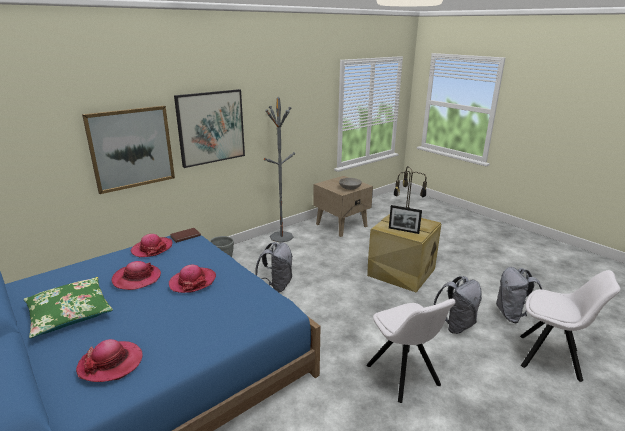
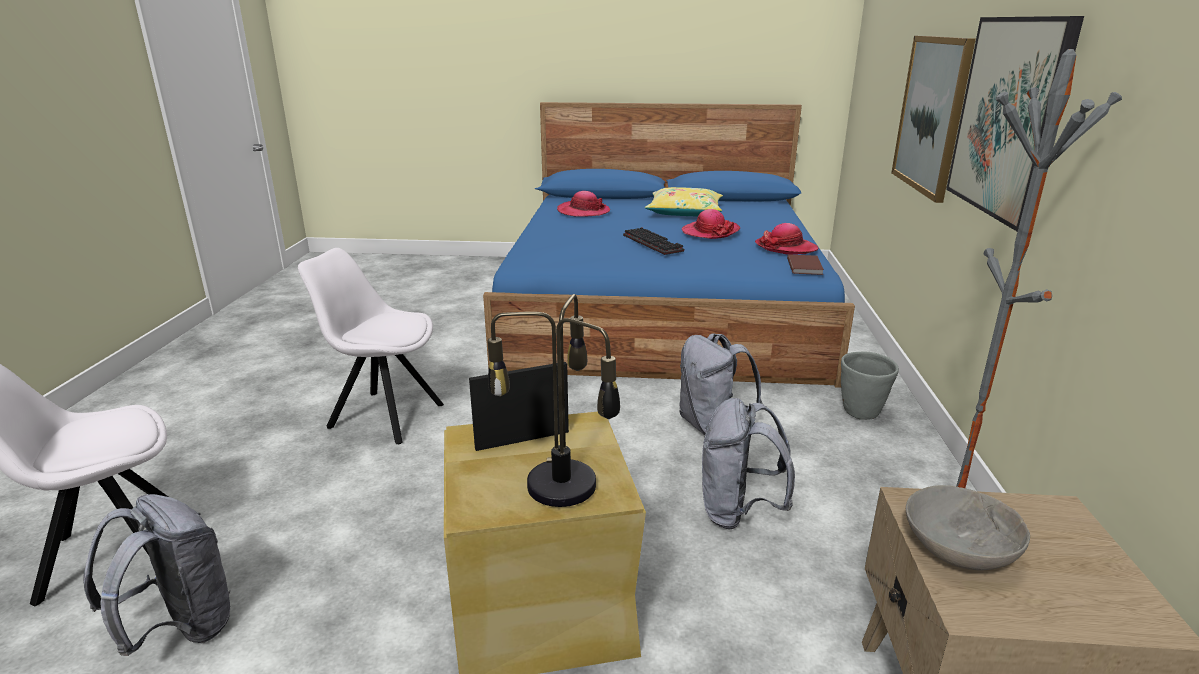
camera: 135 degrees right, 0 degrees up
(69, 314) = (684, 212): green pillow -> yellow pillow
(192, 282) = (654, 243): hat -> keyboard
(455, 325) = (330, 525): grey backpack -> grey backpack (738, 512)

